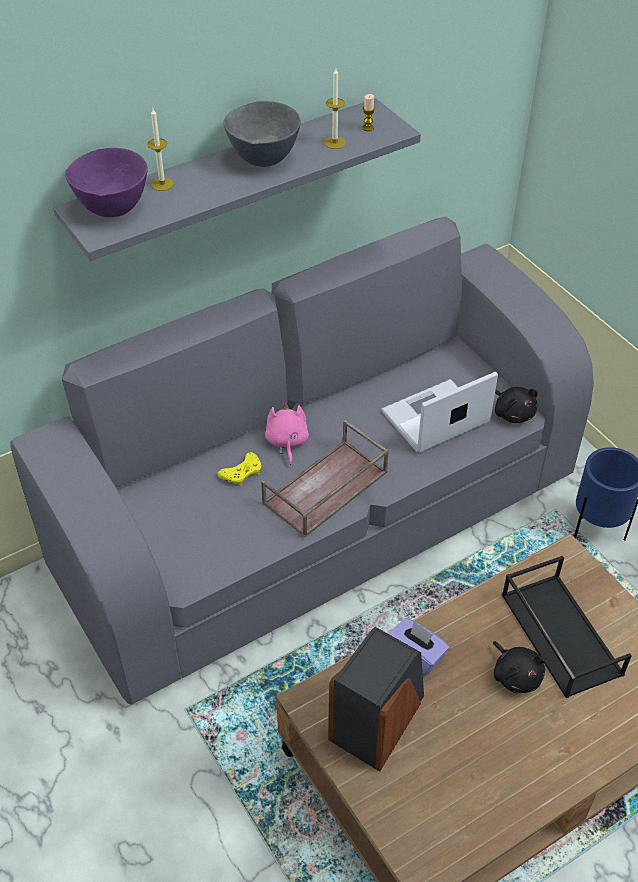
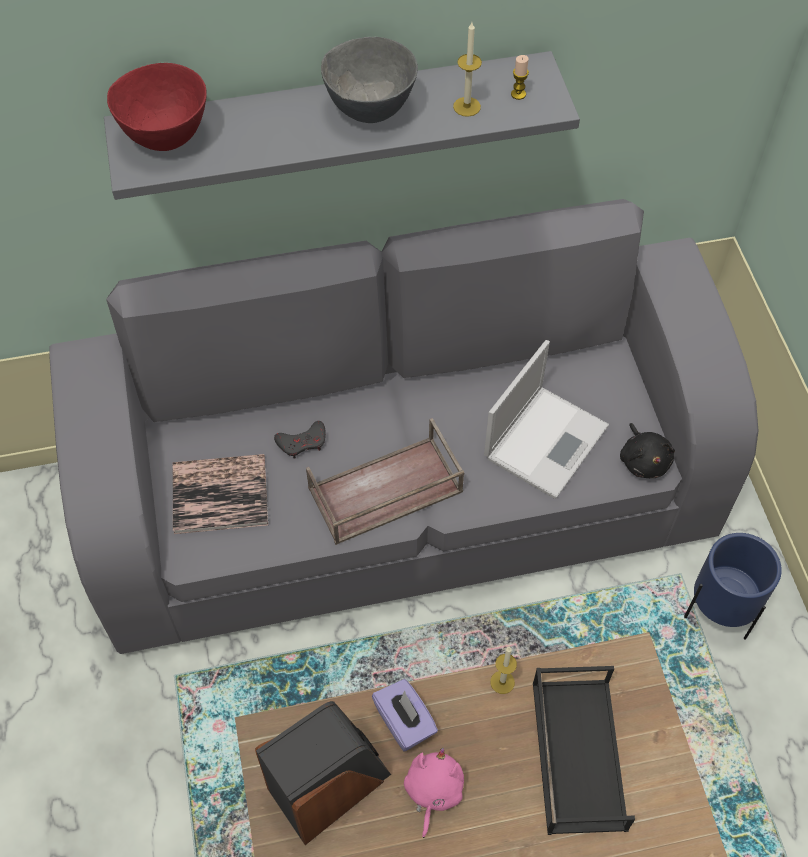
camera: 20 degrees right, 10 degrees up
(114, 210) = (166, 139): purple bowl -> red bowl
(162, 184) = (237, 116): candle -> candle (502, 682)
(191, 528) = (220, 494): none -> book
(242, 472) = (302, 442): yellow game controller -> grey game controller
(286, 442) = (367, 419): pink plush toy -> pink plush toy (433, 791)
(433, 418) = (547, 439): laptop -> laptop turned 135 degrees clockwise
(516, 675) = (504, 786): black plush toy -> none

